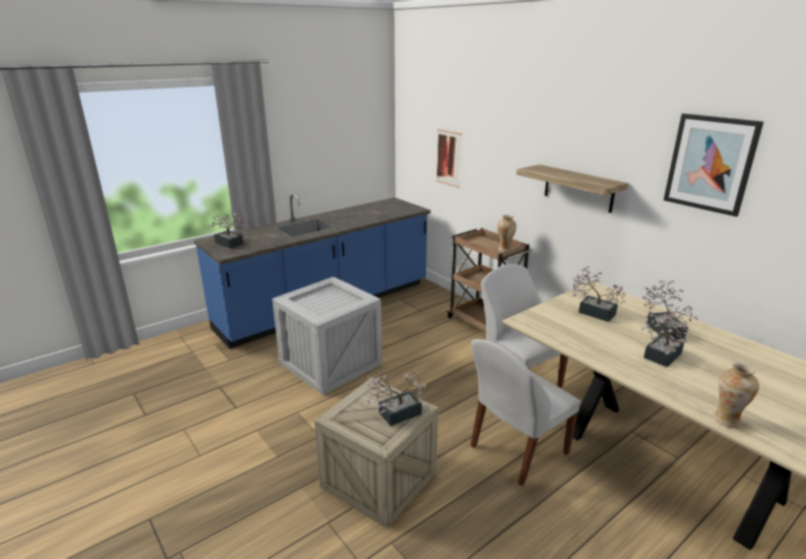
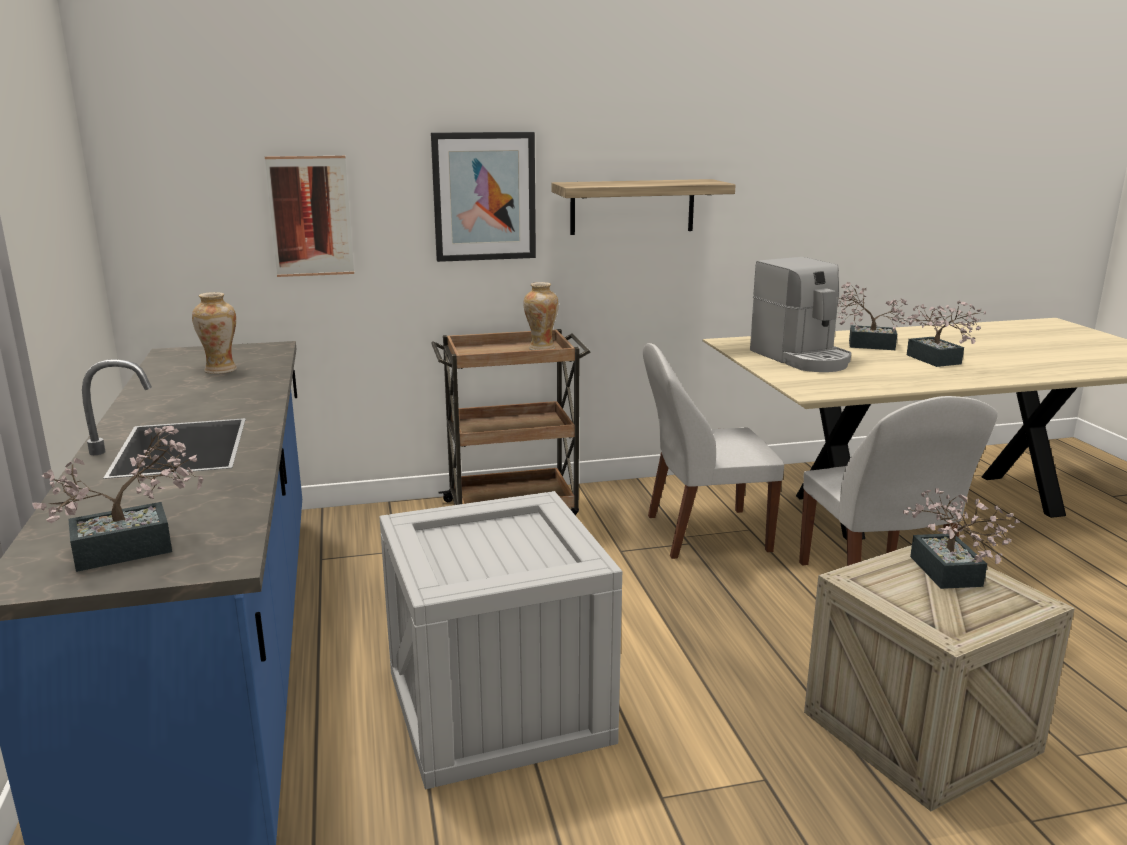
camera: 65 degrees left, 5 degrees down
(593, 312) = (802, 358): potted plant -> coffee machine
(710, 163) = (813, 129): picture -> picture (484, 196)
(726, 420) = (1076, 371): vase -> vase (220, 370)

